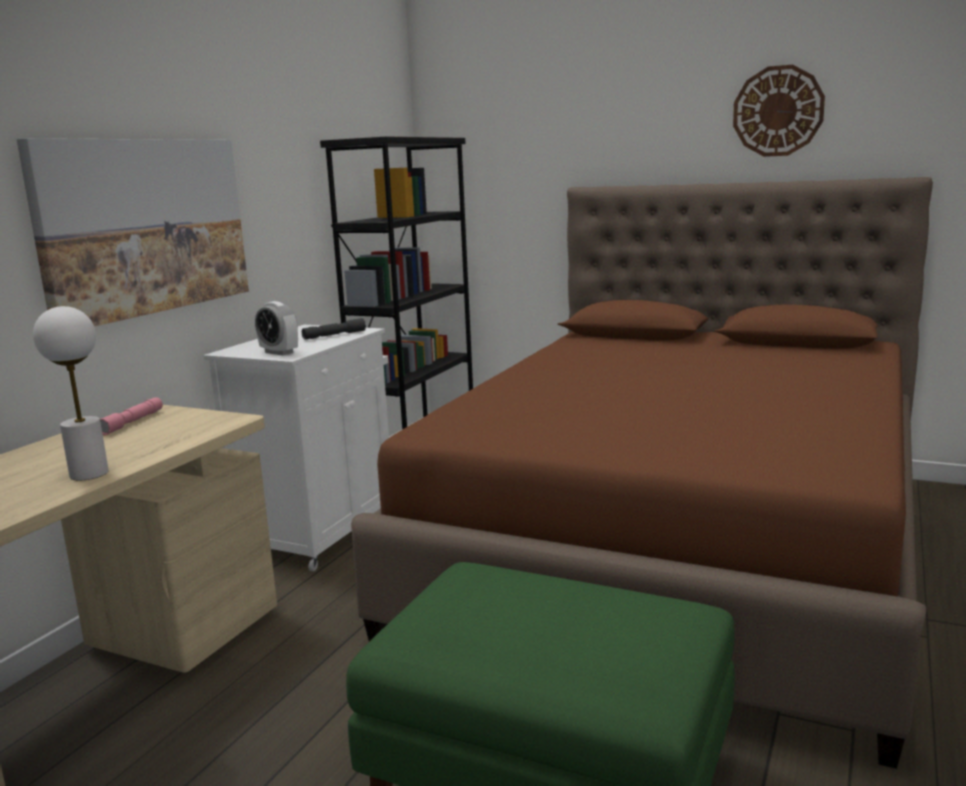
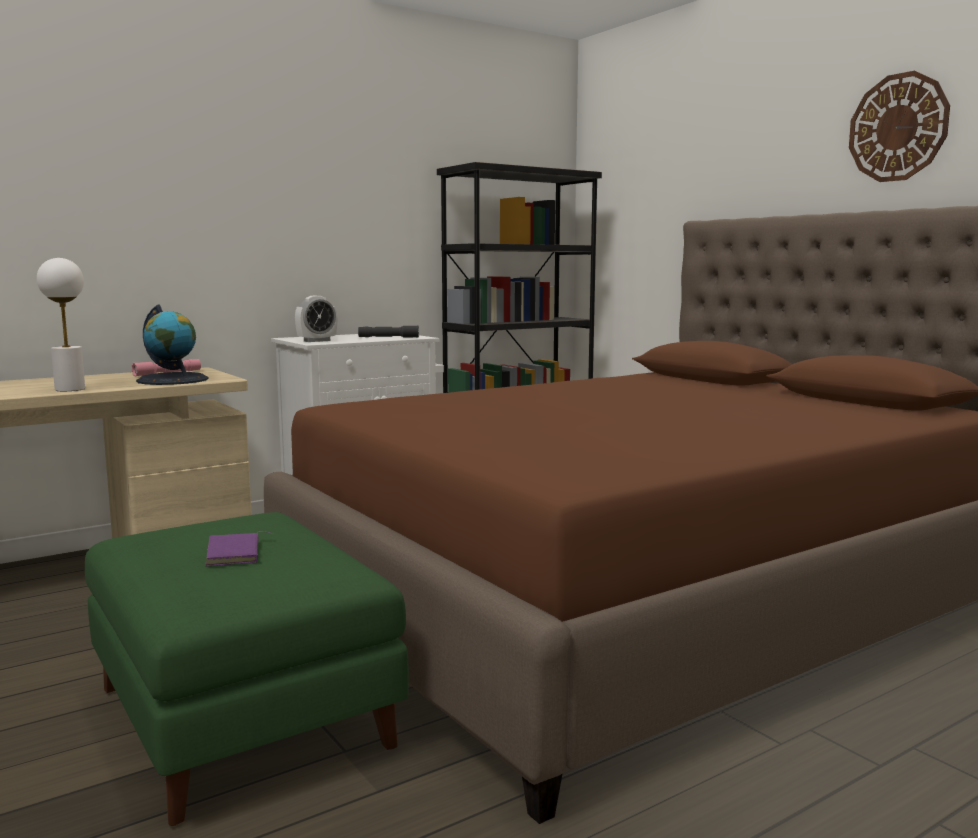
camera: 30 degrees right, 5 degrees down
(145, 227) = (226, 224): picture -> none
(175, 432) = (173, 380): none -> globe
(279, 352) = (317, 341): alarm clock -> alarm clock turned 105 degrees counterclockwise
(560, 623) = (236, 554): none -> purple book

